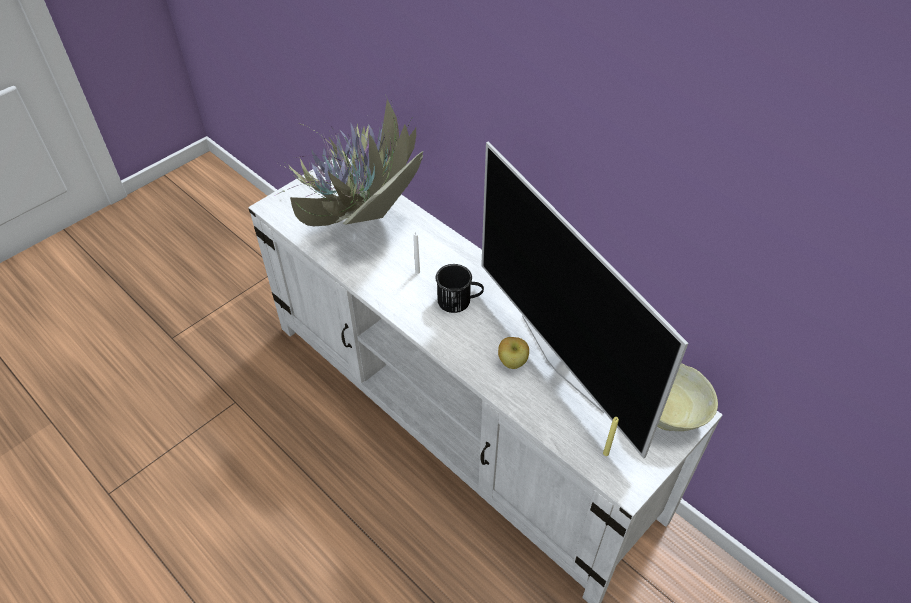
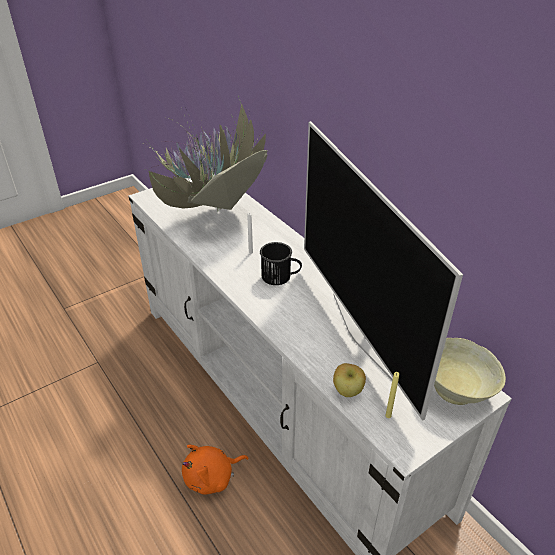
camera: 10 degrees right, 10 degrees down
(403, 518) = (212, 477): none -> orange plush toy
(512, 362) = (316, 329): apple -> apple (348, 391)

